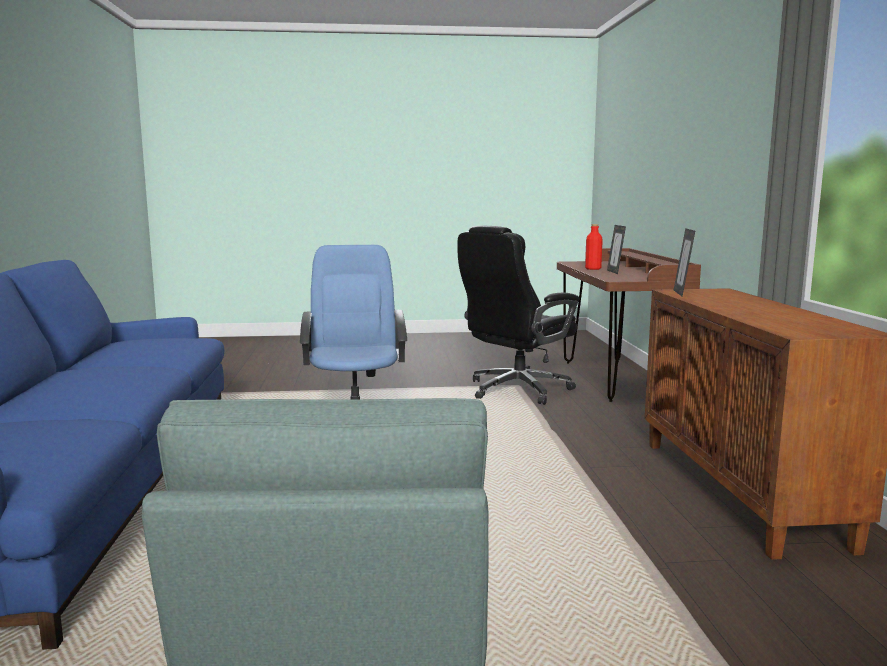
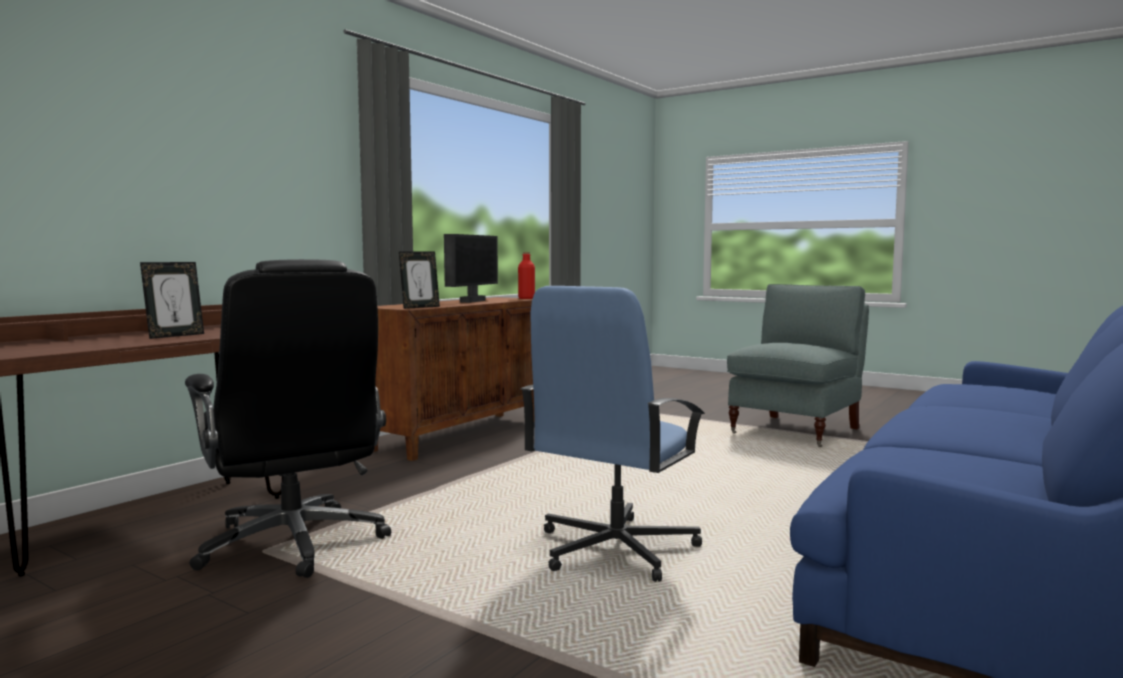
camera: 140 degrees left, 5 degrees down
(516, 390) = (294, 544): black office chair -> black office chair turned 60 degrees clockwise
(593, 269) = (136, 341): red bottle -> red bottle (526, 298)
(767, 312) = (471, 301): none -> monitor

